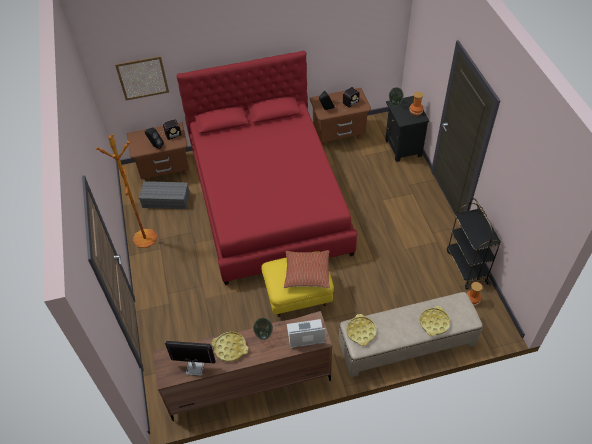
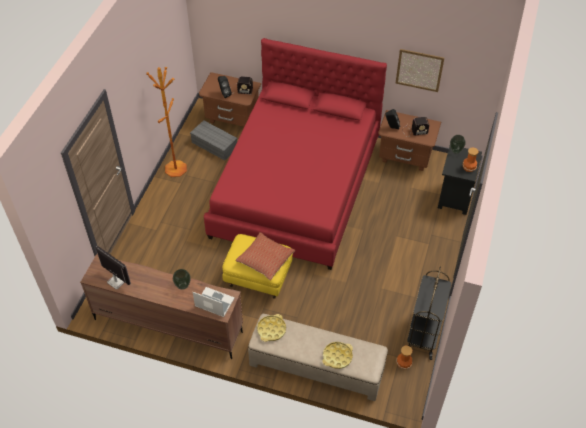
camera: 30 degrees right, 0 degrees up
(142, 77) = (234, 29): picture -> picture (419, 69)
(230, 348) = (151, 281): yellow tray -> none

